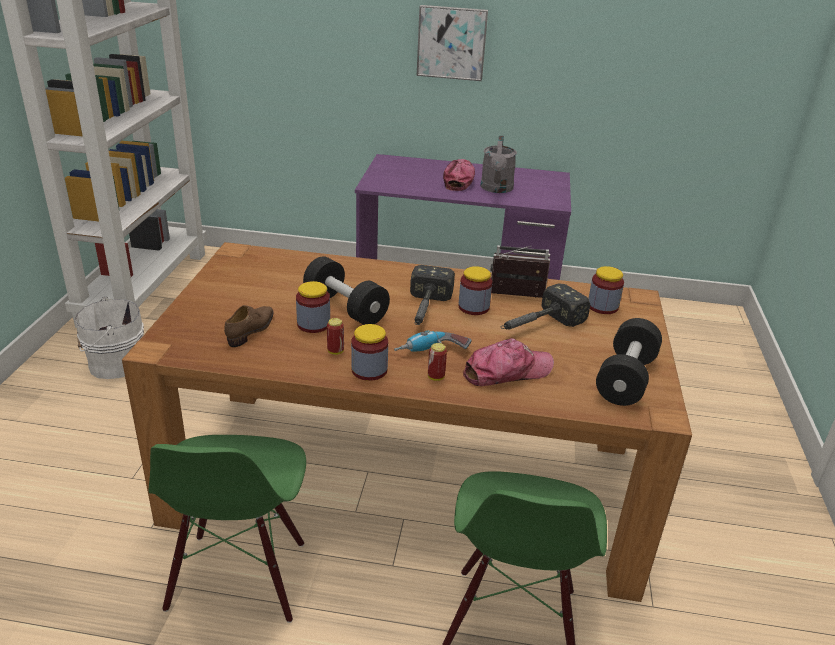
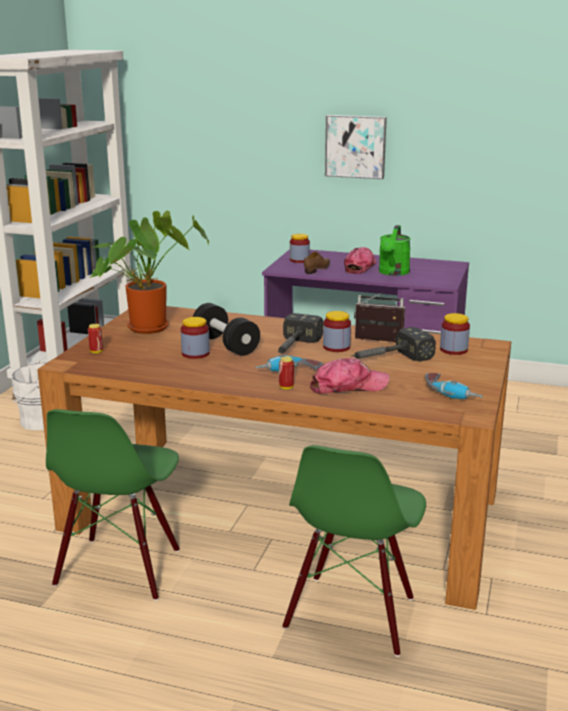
camera: 10 degrees right, 10 degrees down
(249, 280) = (150, 326): none -> potted plant
(251, 330) = (143, 355): brown shoe -> brown shoe (317, 269)
(335, 351) = (208, 370): can -> can (96, 352)
(369, 370) = (232, 381): jar -> jar (299, 260)
(496, 189) = (393, 273): grey watering can -> green watering can
(625, 379) = (451, 394): black dumbbell -> power drill

